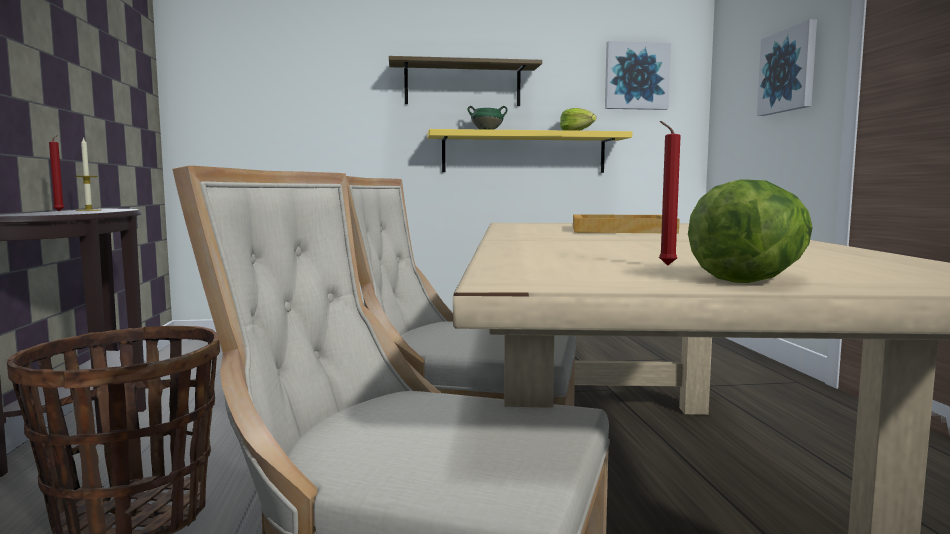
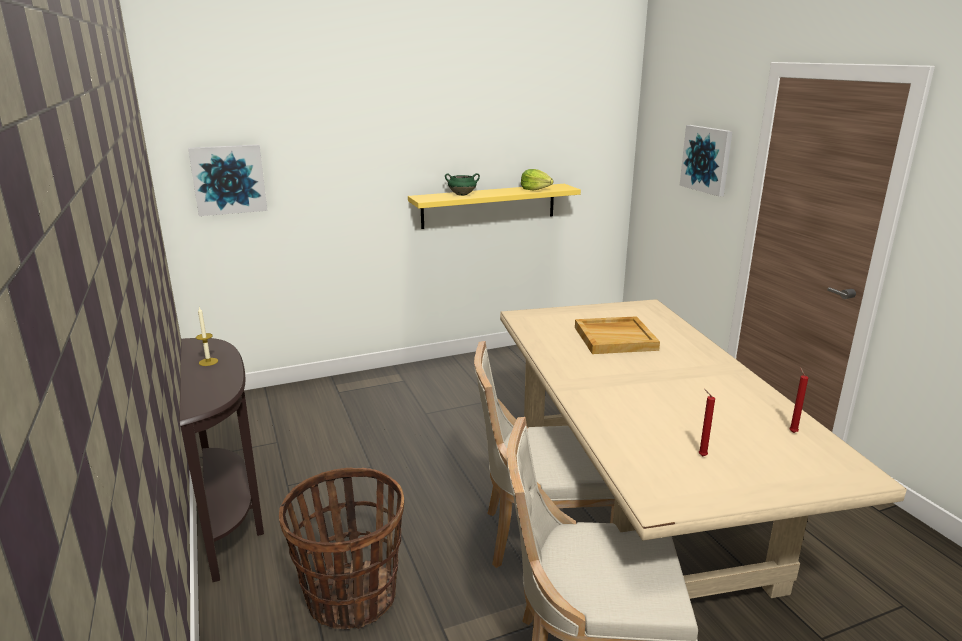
camera: 15 degrees left, 15 degrees up
(60, 211) = (196, 372): red candle -> red candle (792, 432)
(462, 85) = (437, 151): shelf -> none
(636, 76) = (579, 132): picture -> picture (228, 179)
(753, 279) = (752, 481): lettuce -> none

